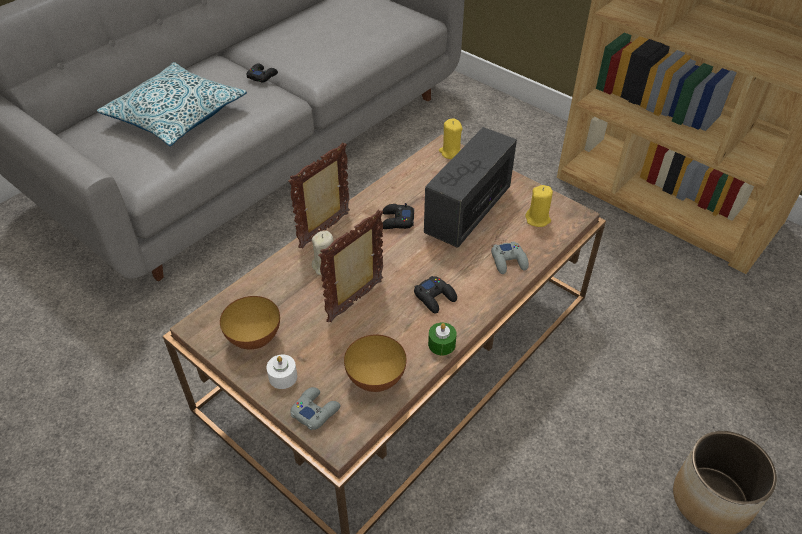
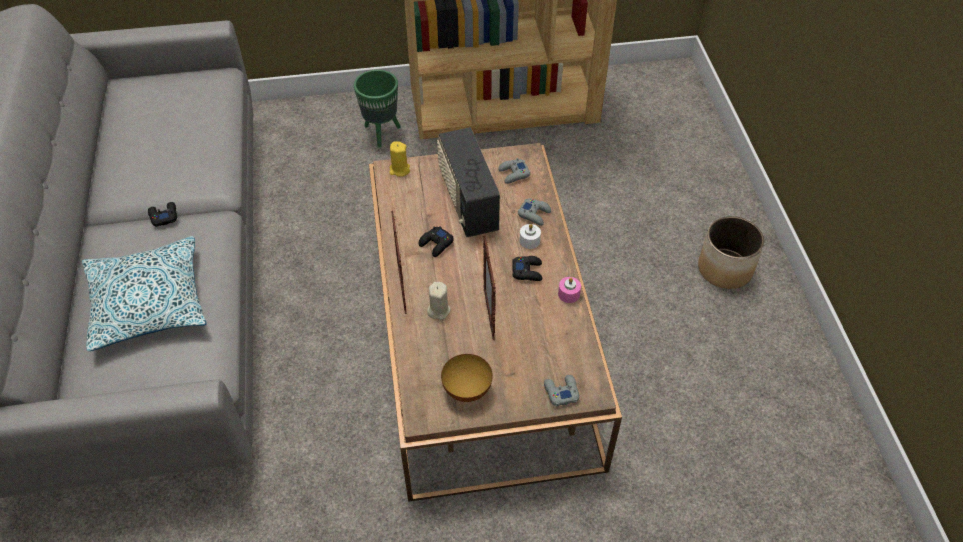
camera: 50 degrees left, 5 degrees up
(283, 377) = (516, 393): white candle -> white candle (529, 240)
(376, 379) = (565, 345): bowl -> none
(441, 344) = (569, 294): green candle -> pink candle
(531, 154) = (381, 133): none -> green planter
(538, 219) = (514, 174): yellow candle -> grey game controller

